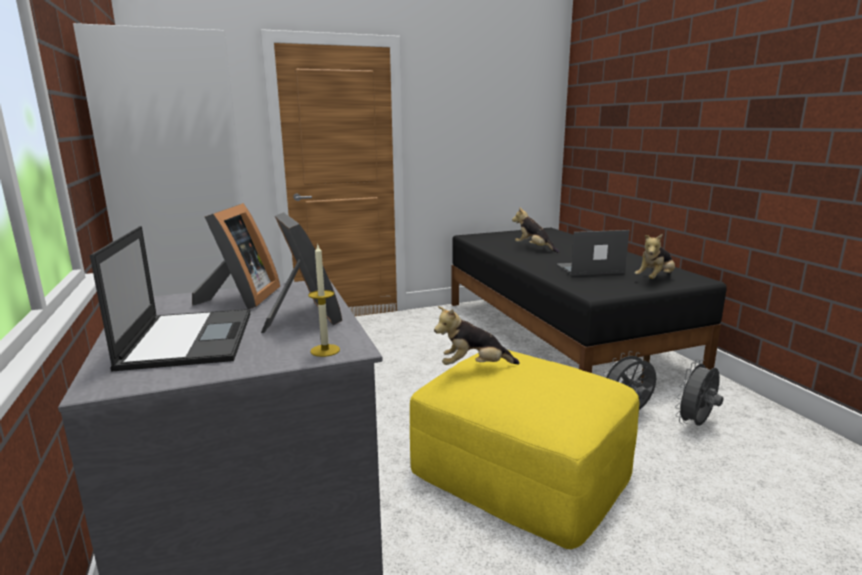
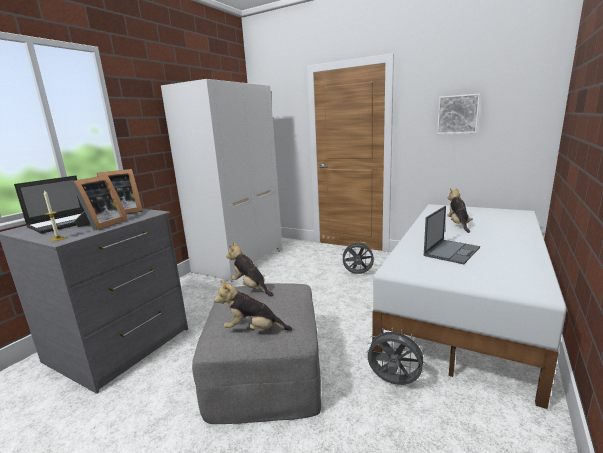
camera: 50 degrees right, 0 degrees up
(477, 123) = (458, 114): none -> picture
(522, 470) = (266, 369): yellow ottoman -> grey ottoman
(560, 334) = (465, 305): black bed -> white bed
(589, 269) = (452, 251): laptop -> laptop turned 90 degrees clockwise
(655, 279) = (487, 276): plush toy -> plush toy (253, 330)
(695, 424) = (435, 427): grey fan -> grey fan (357, 274)

